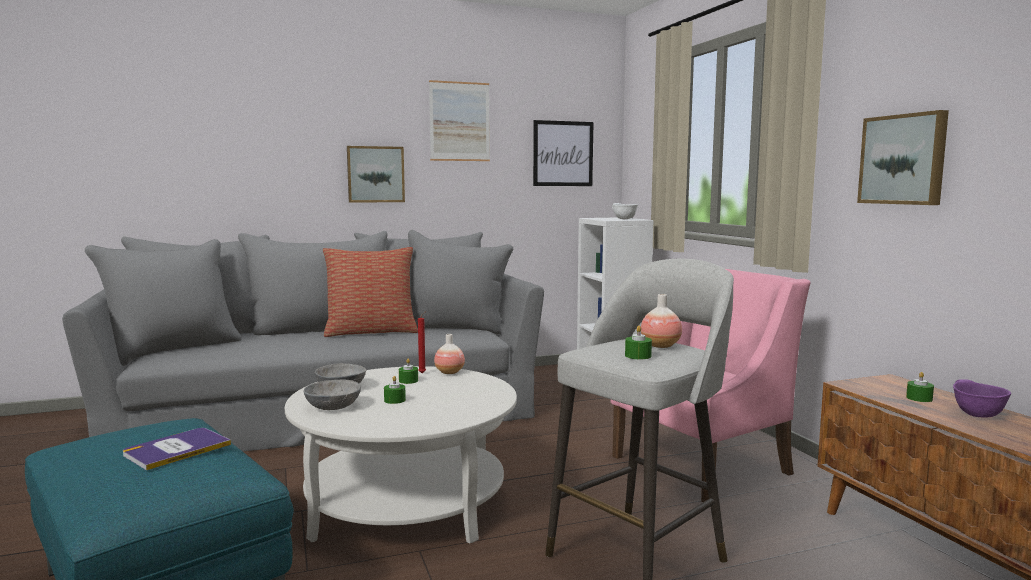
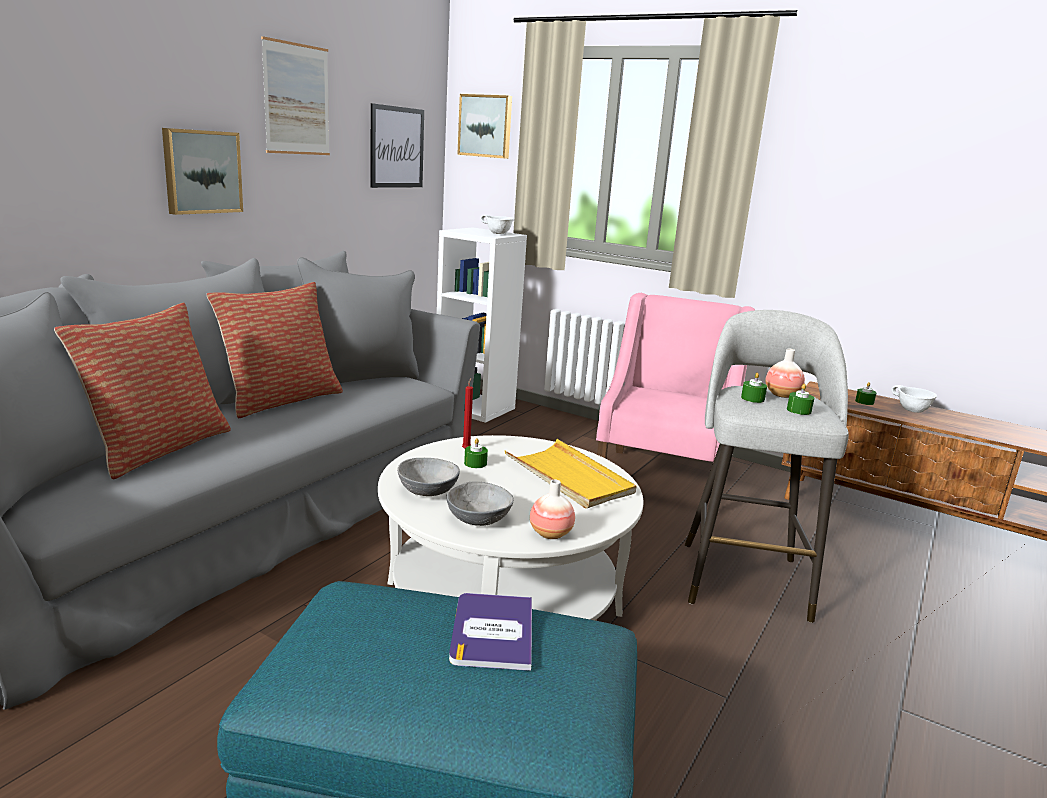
camera: 40 degrees left, 10 degrees up
(253, 344) = (158, 448): none -> pillow
(394, 400) = (518, 492): green candle -> green candle (752, 398)
(449, 372) = (490, 442): vase -> vase (550, 534)
(454, 400) = (569, 477): none -> yellow tray
(904, 159) = (834, 206): picture -> picture (486, 126)
(976, 415) = (911, 410): purple bowl -> white bowl

